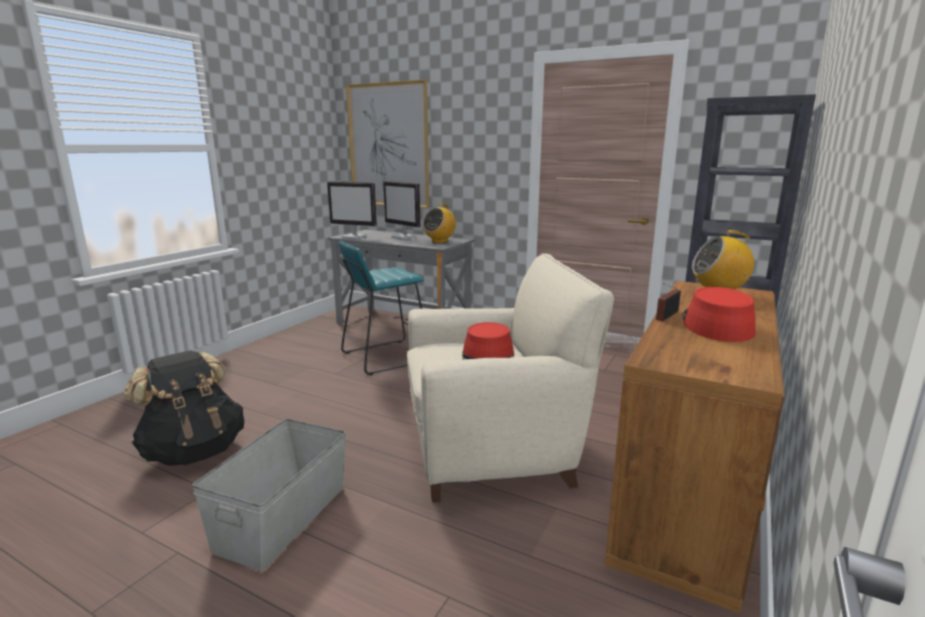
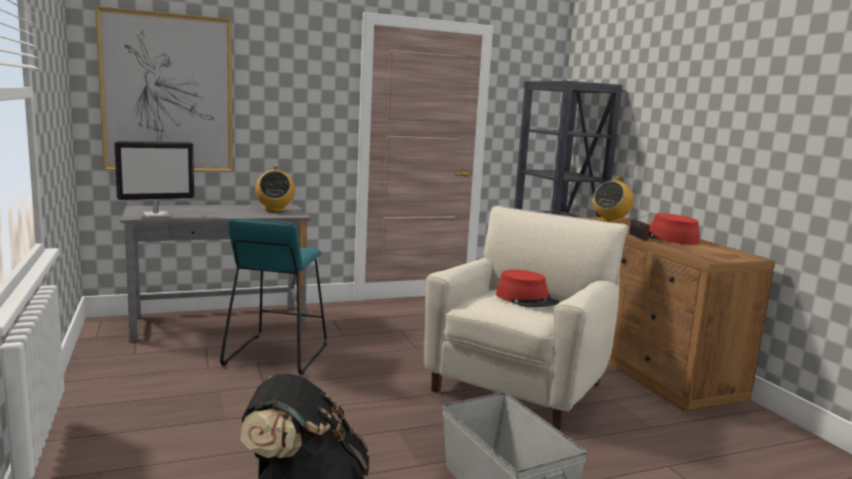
camera: 50 degrees left, 5 degrees down
(404, 237) = (217, 209): monitor -> none

